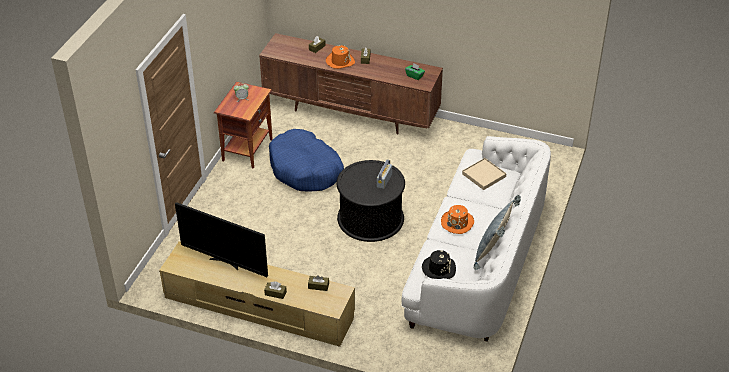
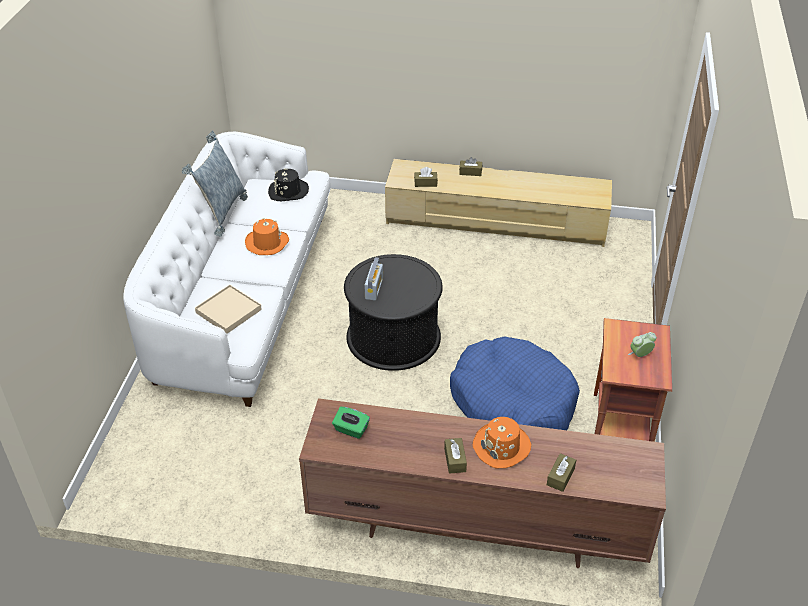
camera: 170 degrees right, 0 degrees up
(225, 262) = (542, 194): television -> none

